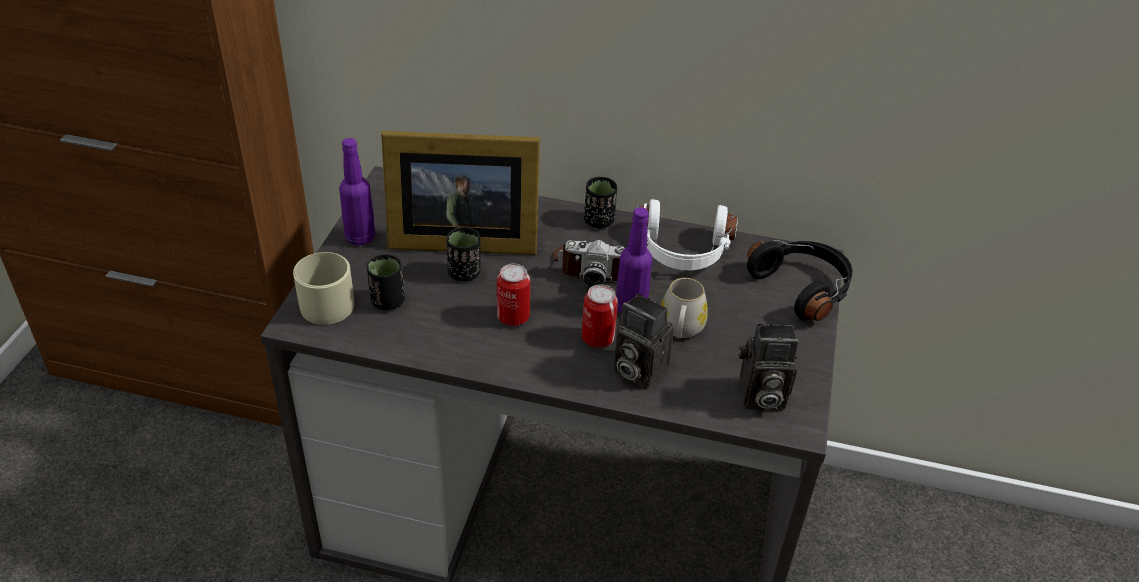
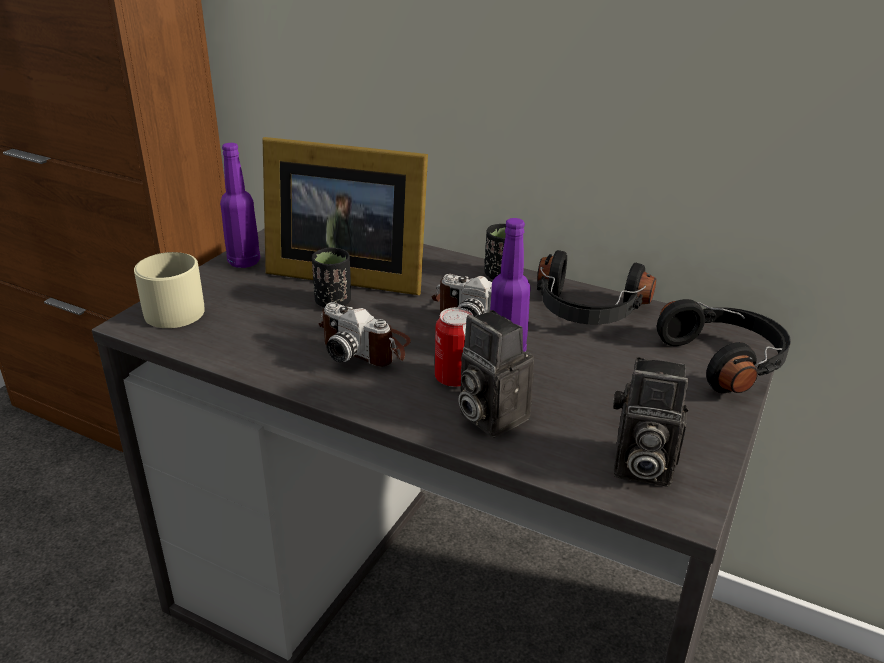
camera: 15 degrees right, 10 degrees down
(387, 302) = (238, 316): black cup -> none
(513, 317) = (366, 346): can -> camera
(680, 330) = (558, 383): white mug -> none
(683, 251) = (587, 311): white headphones -> black headphones

